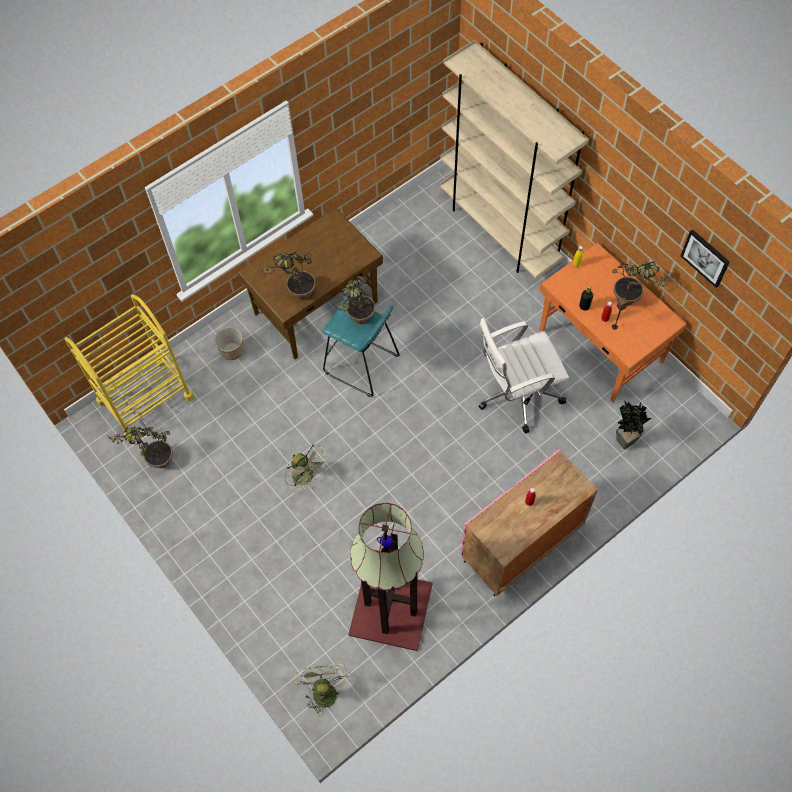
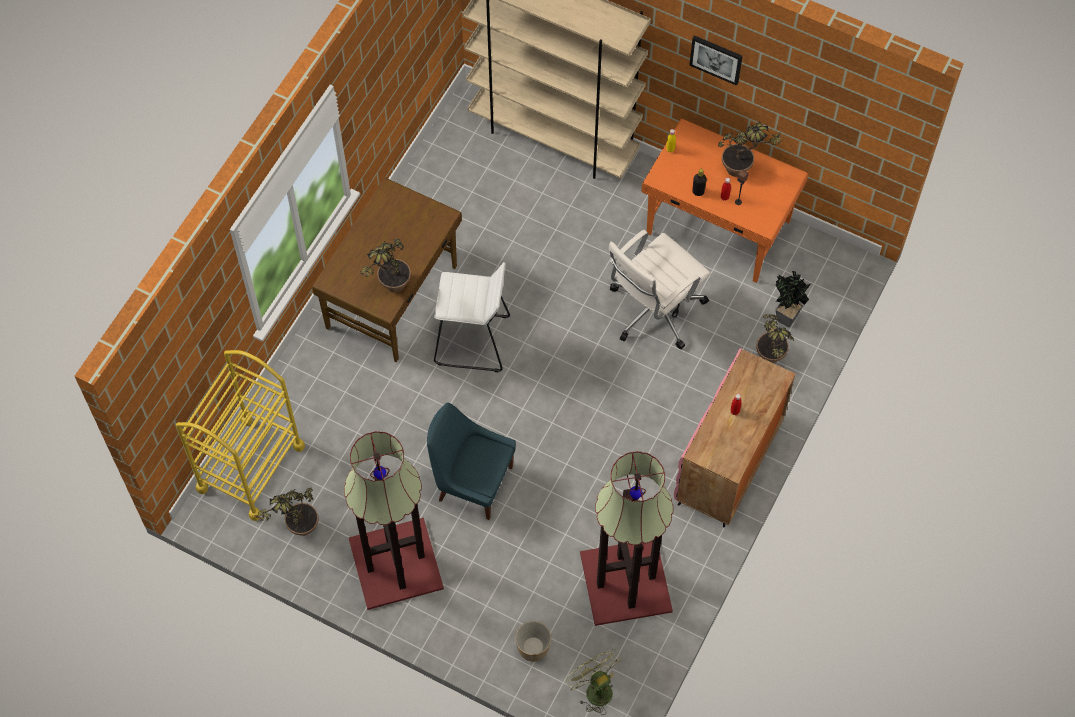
camera: 25 degrees left, 0 degrees up
(214, 519) = (395, 565): none -> floor lamp
(231, 350) = (320, 378): planter -> planter (532, 647)
(307, 477) = (472, 482): green fan -> blue chair
(358, 322) = (469, 293): potted plant -> potted plant (770, 362)
(361, 365) = (473, 341): turquoise stool -> white stool
(705, 257) = (813, 101): picture -> picture (716, 59)

